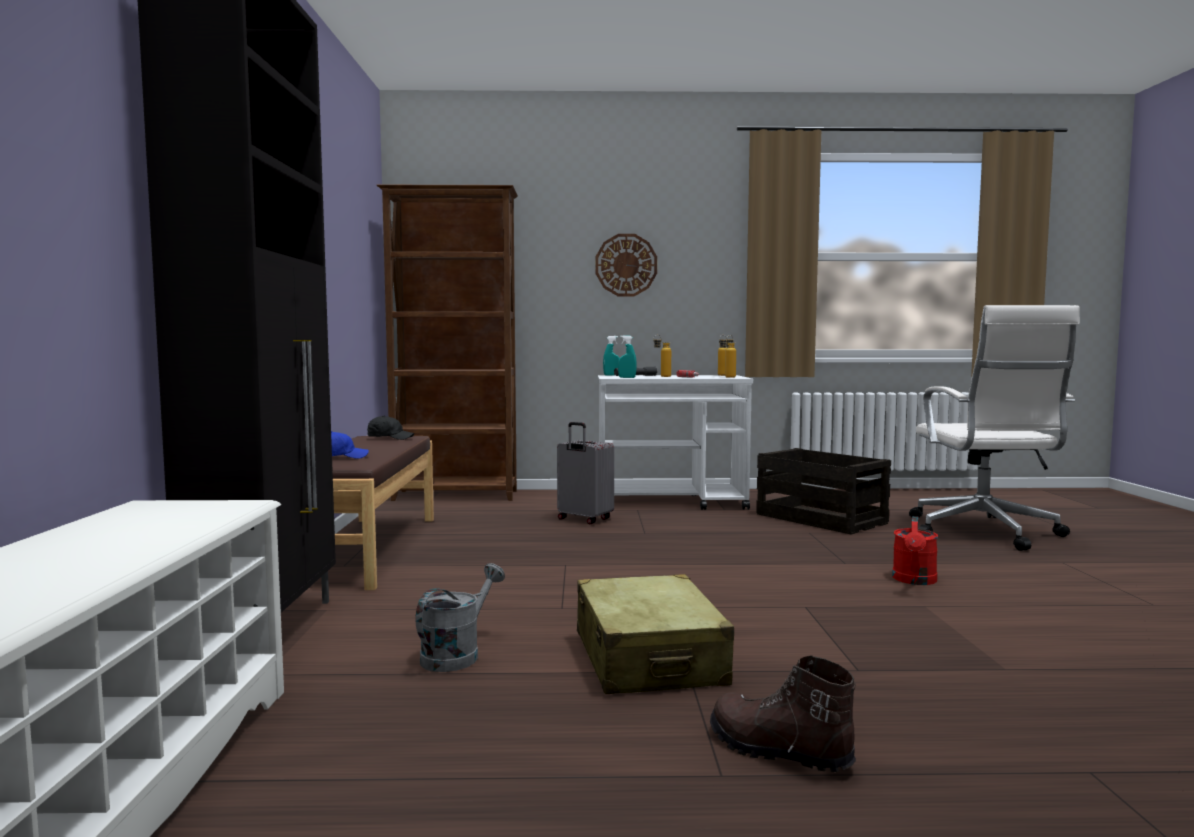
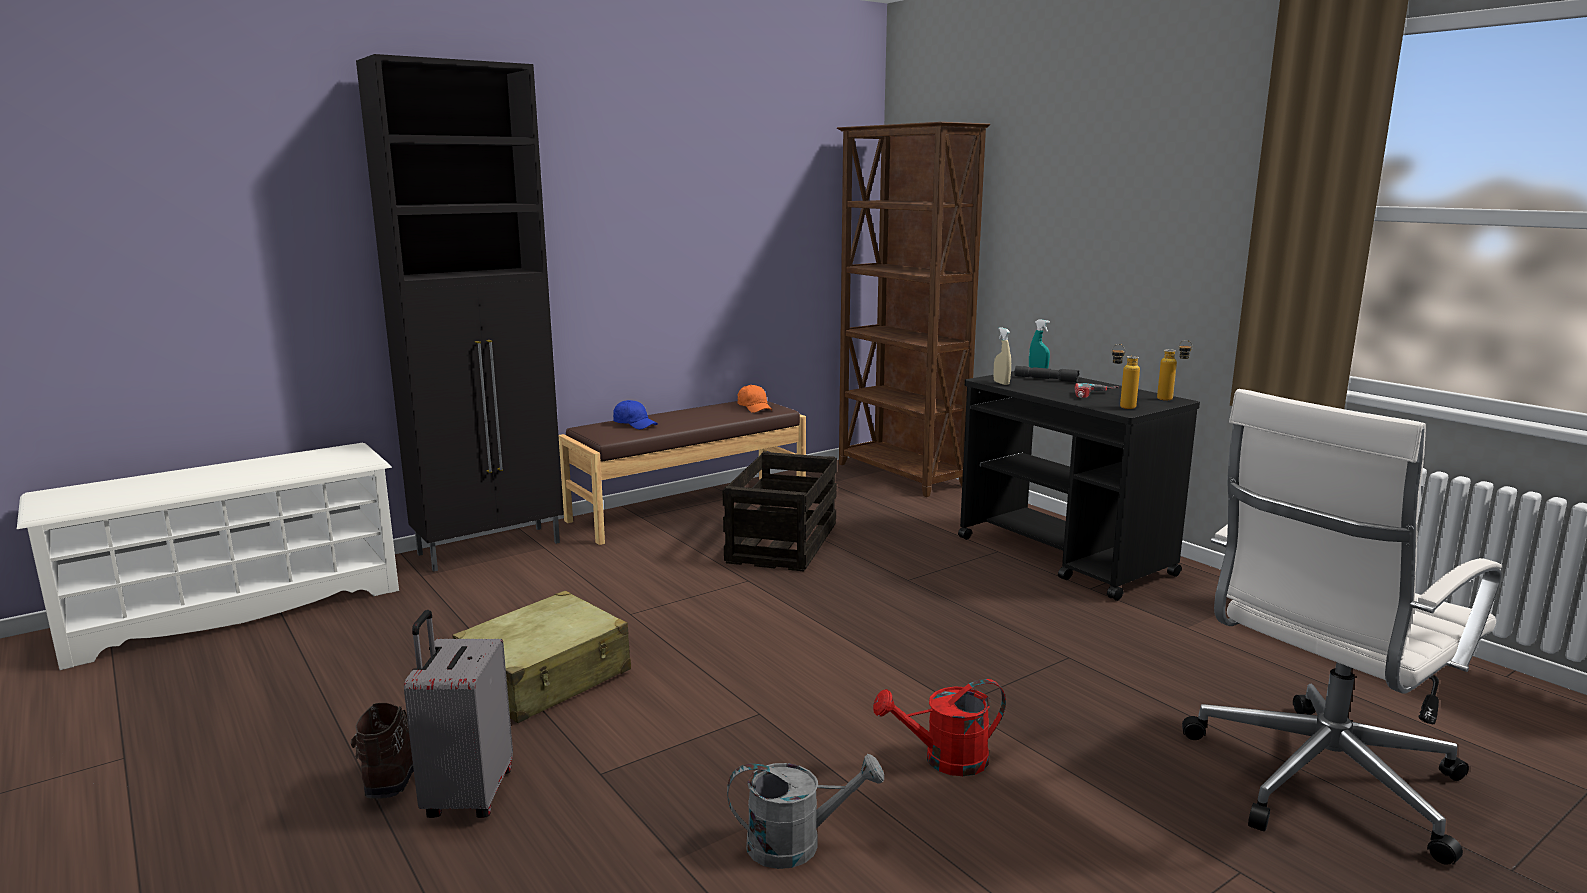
camera: 55 degrees right, 10 degrees up
(390, 438) = (755, 408): black cap -> orange cap
(457, 654) = (497, 612): grey watering can -> grey watering can (797, 844)
(584, 520) = (910, 543): grey suitcase -> grey suitcase (467, 795)
(626, 265) = (1105, 217): wall clock -> none
(627, 377) = (1001, 383): turquoise spray bottle -> beige spray bottle
(661, 376) = (1062, 387): bottle -> none
(671, 502) = (1065, 557): white cart -> black cart
(822, 519) = (1157, 651): crate -> crate (782, 543)

